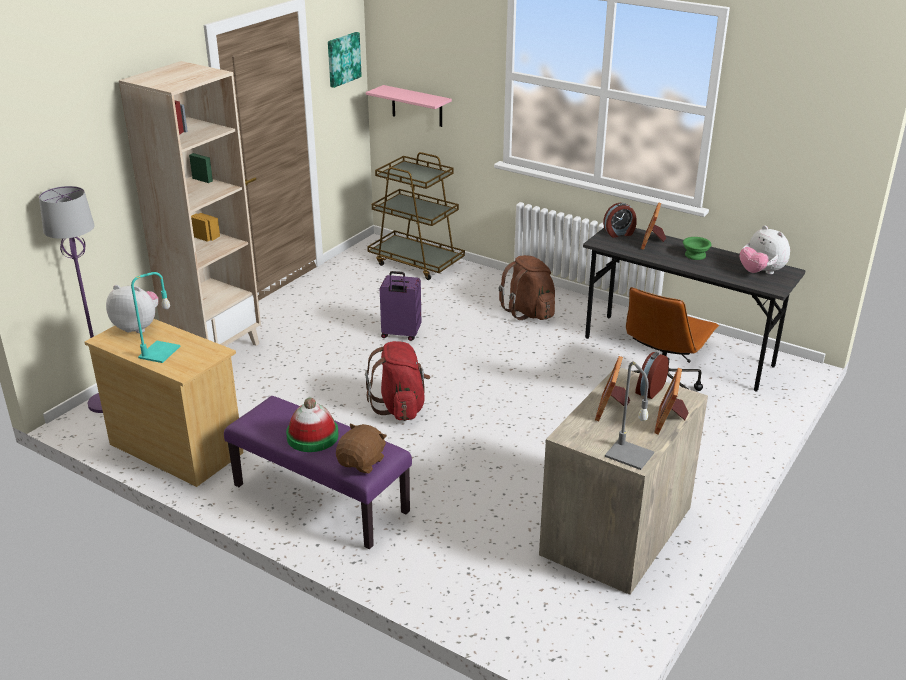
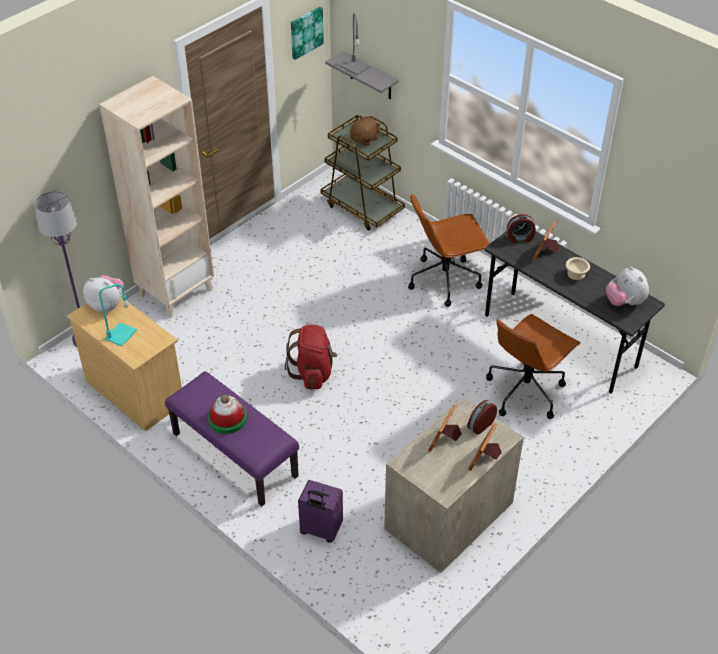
camera: 10 degrees right, 15 degrees up
(362, 462) = (259, 448): brown plush toy -> brown plush toy (365, 139)
(400, 334) = (330, 293): purple suitcase -> purple suitcase (320, 530)
(417, 106) = (370, 76): pink shelf -> grey shelf
(529, 312) = (445, 280): brown backpack -> brown office chair
(628, 454) = (441, 487): grey table lamp -> grey table lamp (354, 67)
(695, 255) = (576, 273): green bowl -> beige bowl

